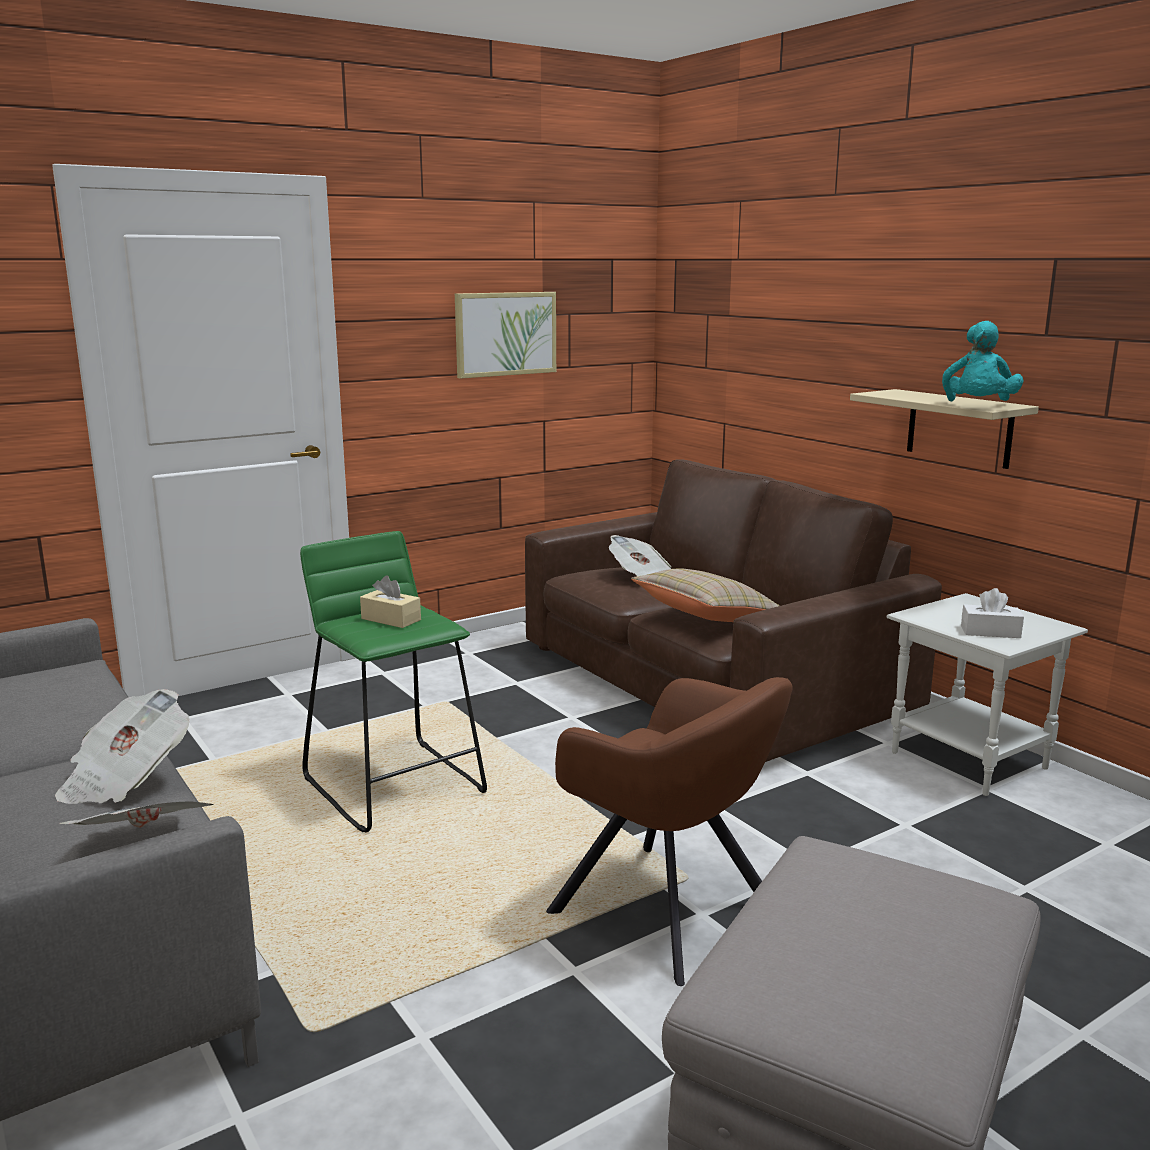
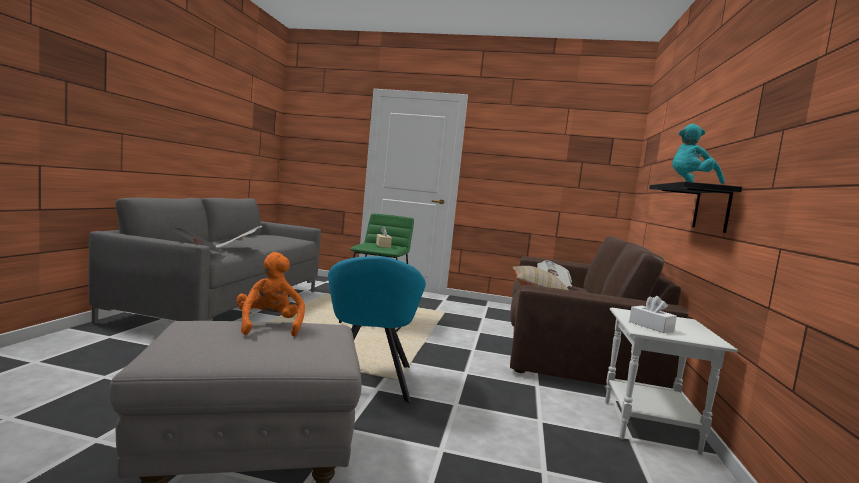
camera: 45 degrees right, 10 degrees down
(505, 334) = (543, 167): picture -> none
(669, 912) = (368, 382): brown armchair -> turquoise armchair
(810, 909) = (269, 326): none -> orange plush toy
(959, 428) = (712, 209): beige shelf -> black shelf

